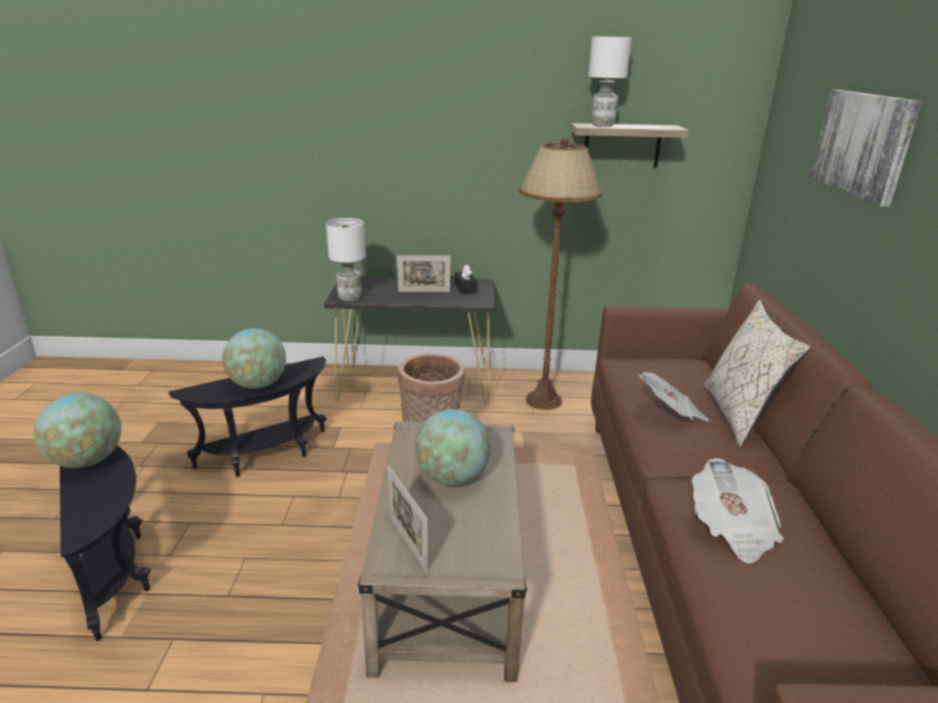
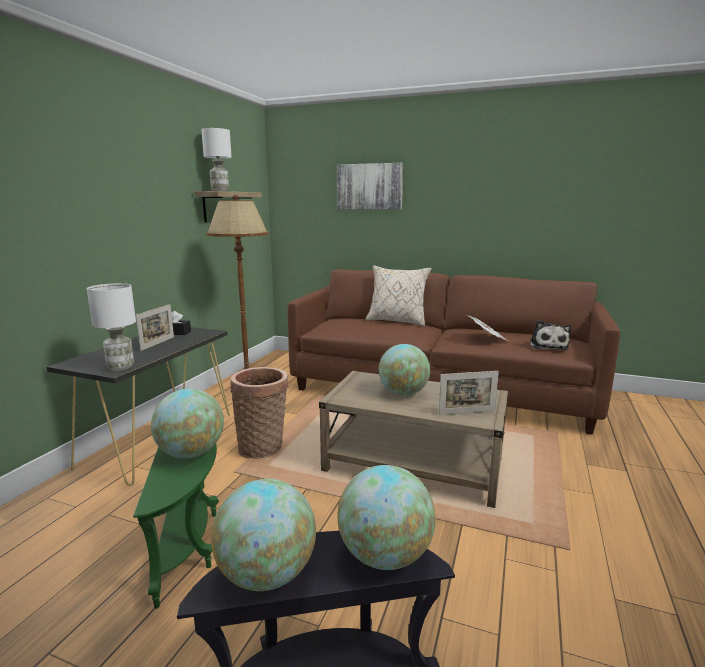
camera: 70 degrees left, 10 degrees down
(94, 512) = (385, 556): none -> globe
(266, 456) = (189, 542): black side table -> green side table
(671, 414) = (391, 328): newspaper -> none
(780, 632) = (548, 346): none -> plush toy

